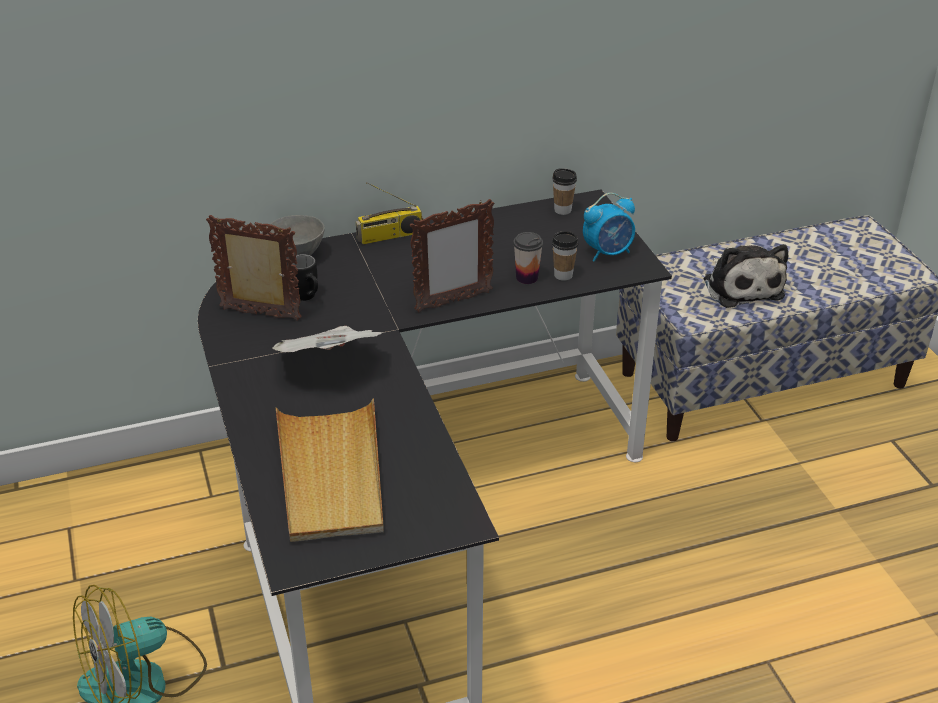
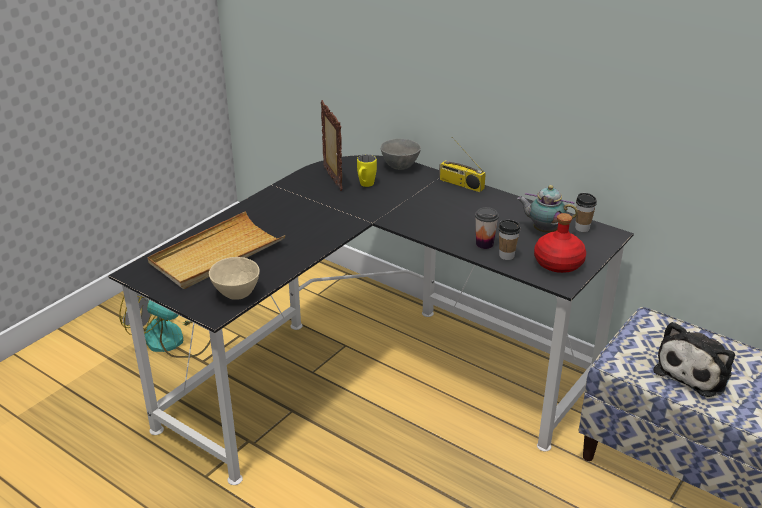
camera: 55 degrees right, 5 degrees down
(308, 298) = (365, 185): black mug -> yellow mug
(330, 362) = (314, 215): newspaper -> none
(440, 491) = (236, 294): none -> beige bowl
(452, 302) = (422, 229): picture frame -> none
(541, 232) = (543, 230): none -> teapot
(608, 253) = (559, 263): alarm clock -> red bottle

